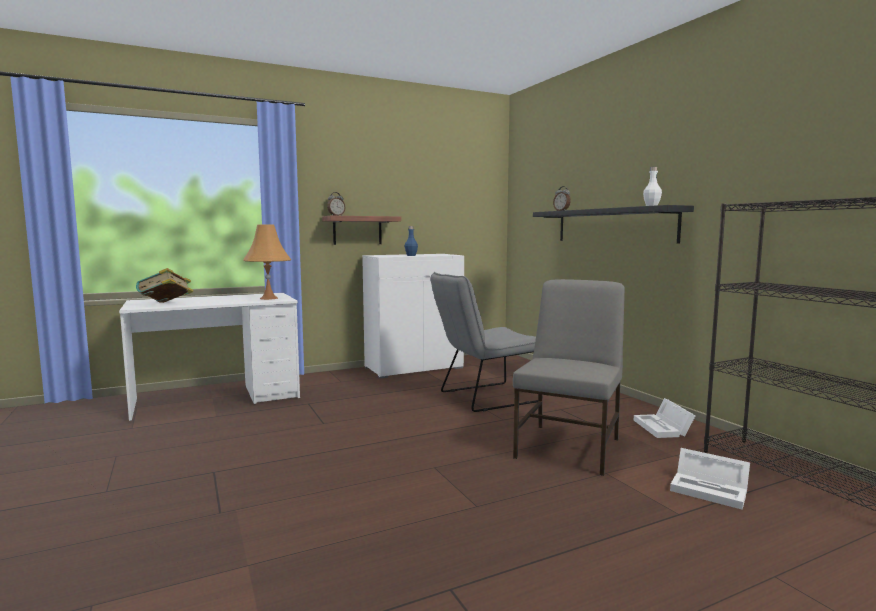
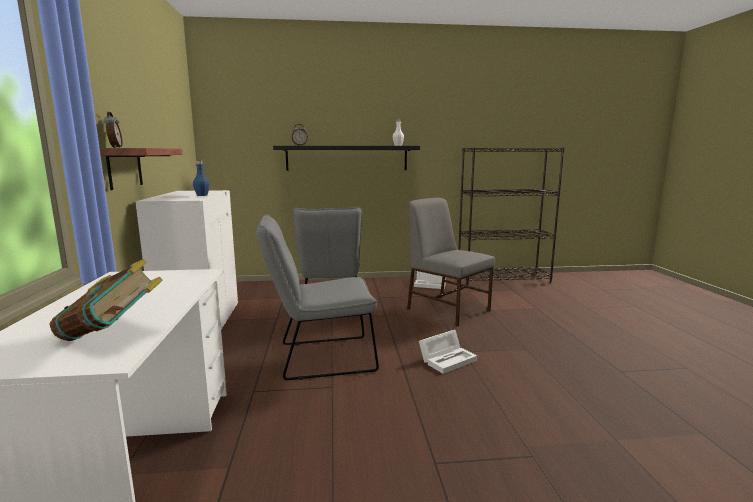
camera: 70 degrees left, 5 degrees up
(268, 298) = (171, 278): orange table lamp -> none
(374, 411) = (319, 358): none -> grey chair
(711, 490) = (512, 296): white storage box -> white storage box (448, 359)

